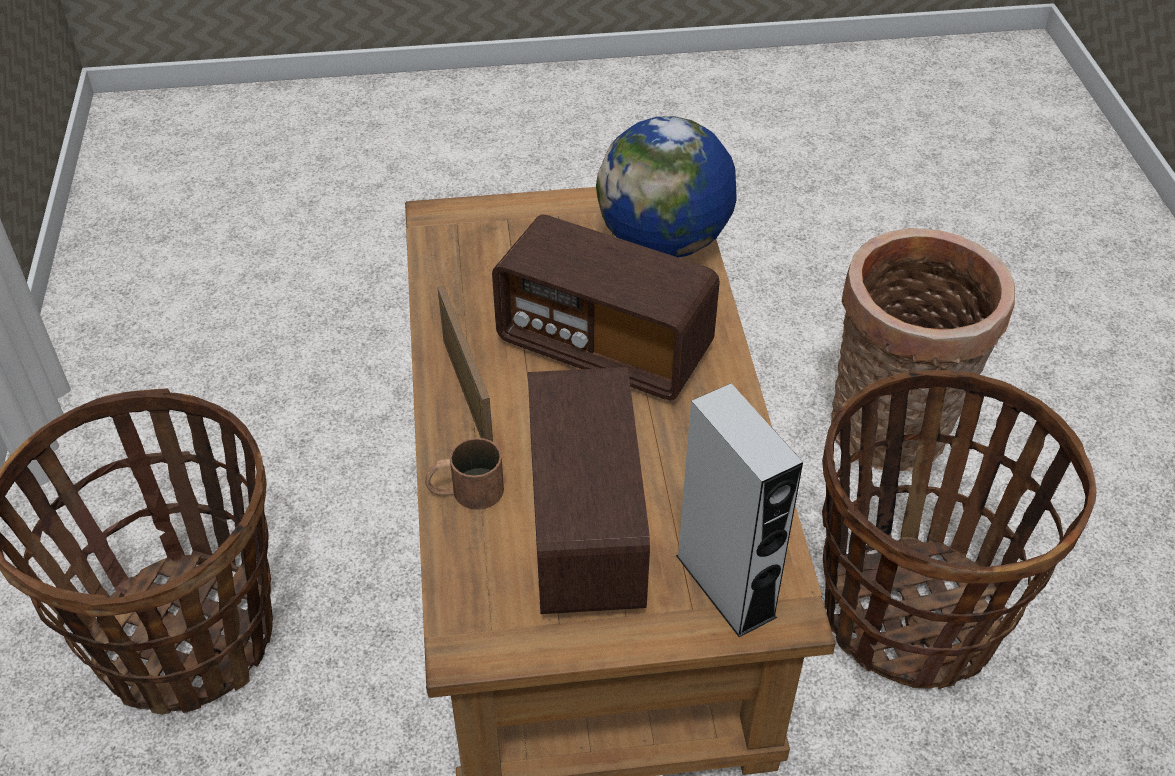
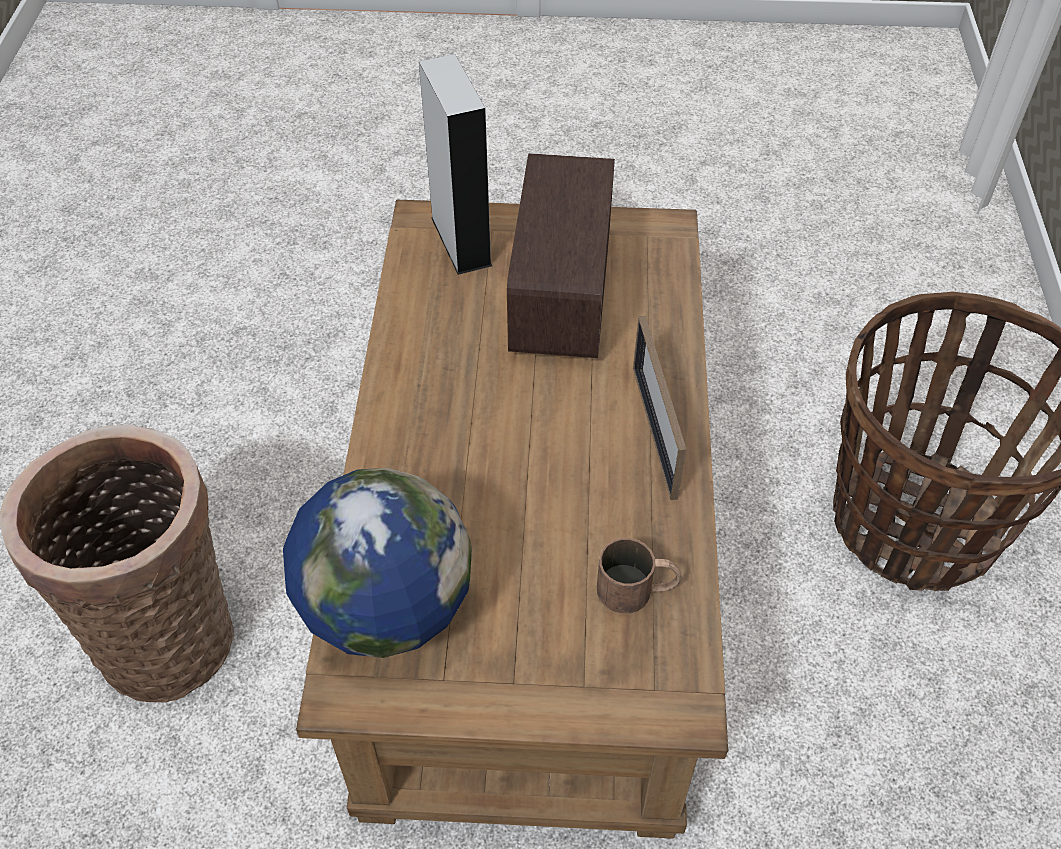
camera: 170 degrees left, 5 degrees up
(465, 491) = (661, 337): brown mug -> brown mug (637, 589)
(604, 347) = (501, 465): radio -> none
(910, 612) = (262, 450): basket -> none

